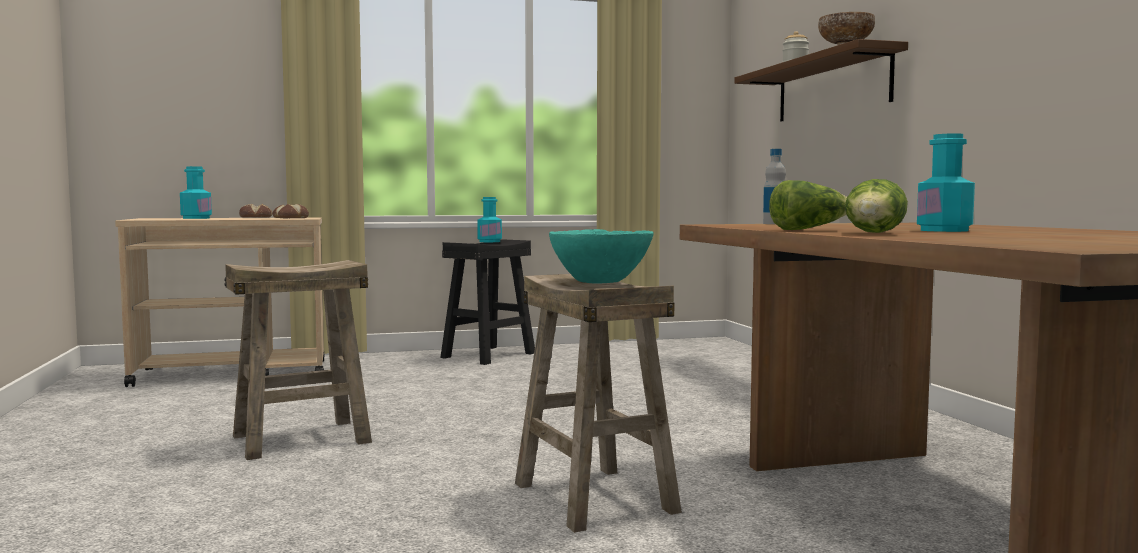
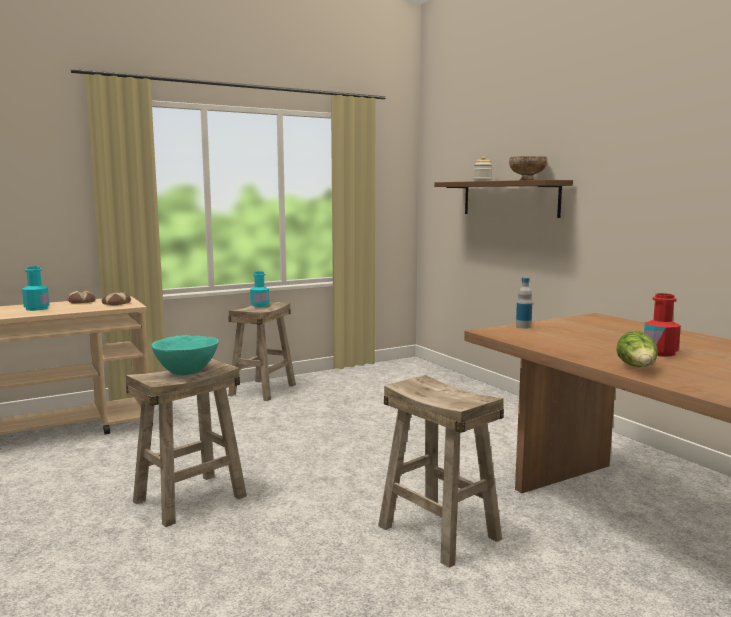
camera: 15 degrees left, 5 degrees up
(488, 355) = (262, 390): black stool -> beige stool
(600, 283) = (444, 391): turquoise bowl -> turquoise bowl (187, 373)
(808, 230) = (581, 354): lettuce -> none
(944, 230) = (660, 353): turquoise bottle -> red bottle

